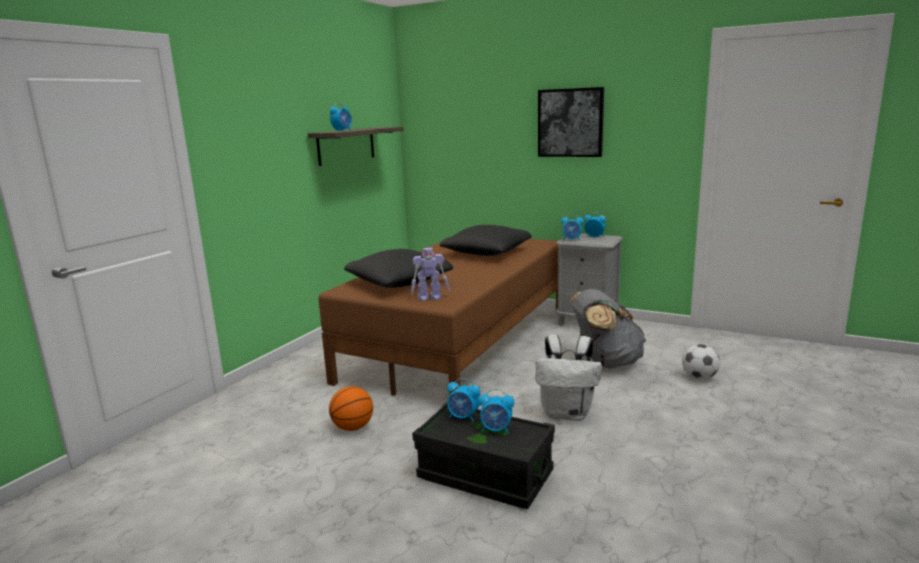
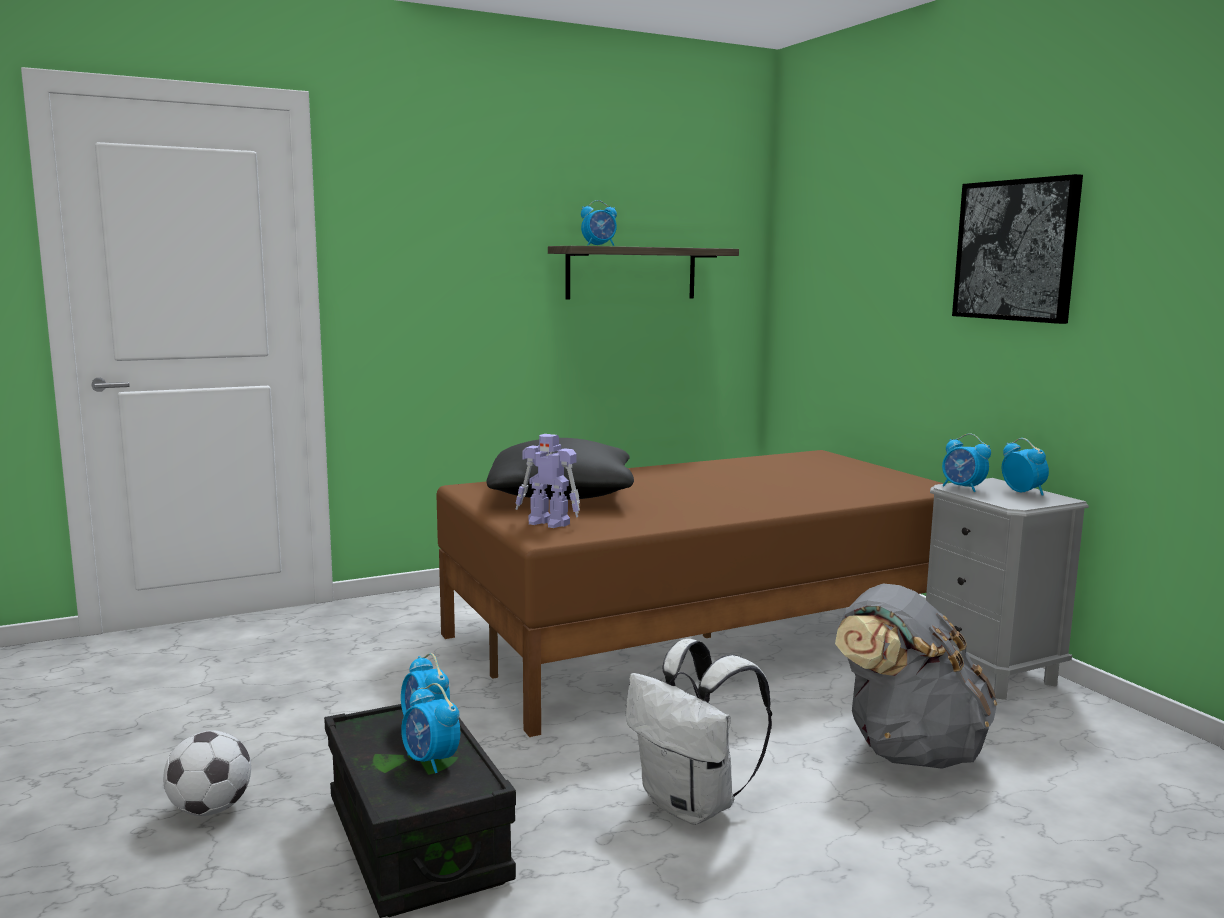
camera: 35 degrees right, 5 degrees down
(353, 427) = (377, 700): basketball -> none
(487, 253) = (790, 483): black pillow -> none
(699, 377) = (1072, 852): football -> football (210, 809)

